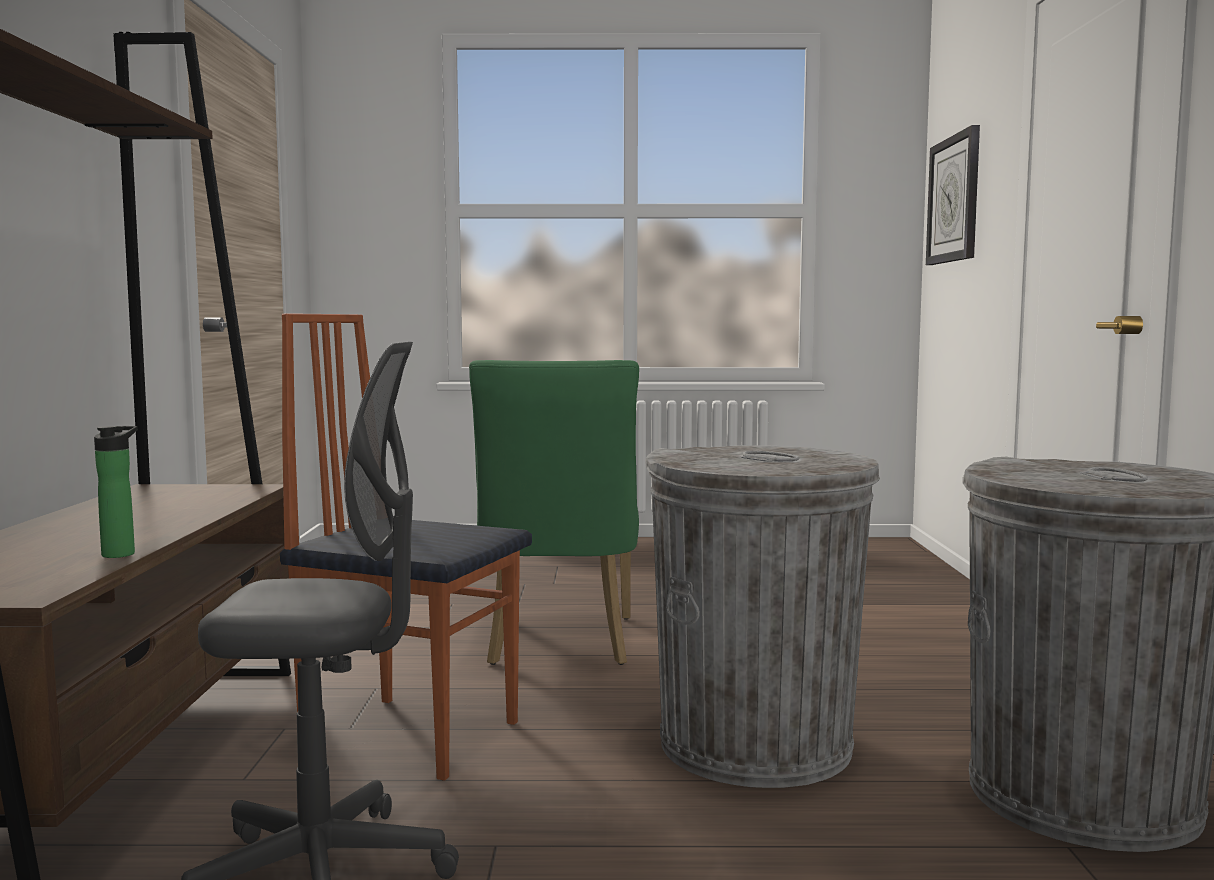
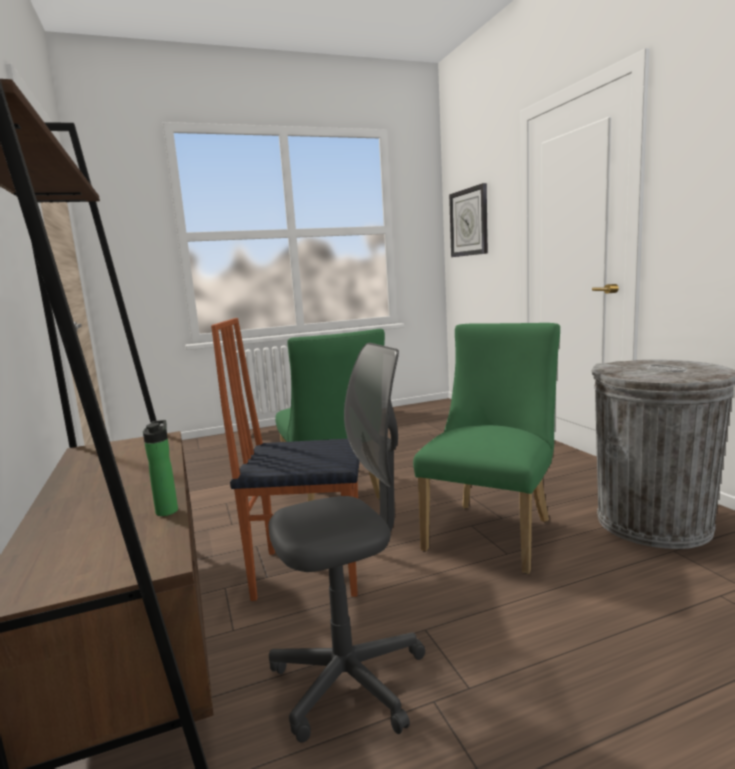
camera: 20 degrees left, 5 degrees up
(756, 744) = (493, 531): grey trash can -> green chair

